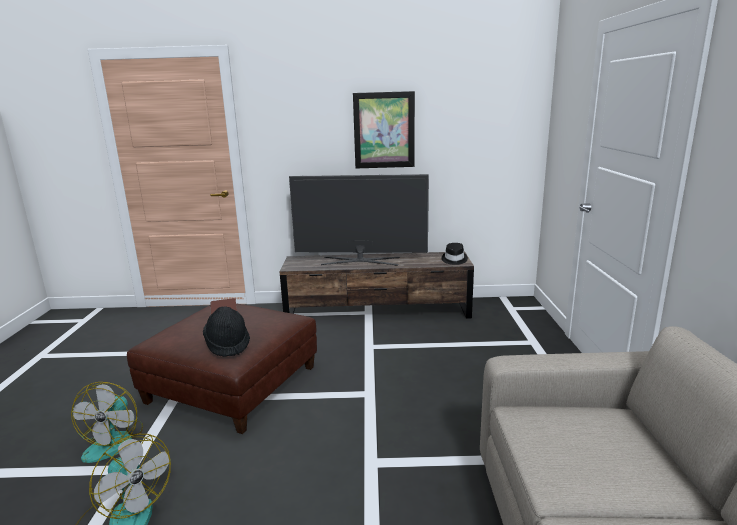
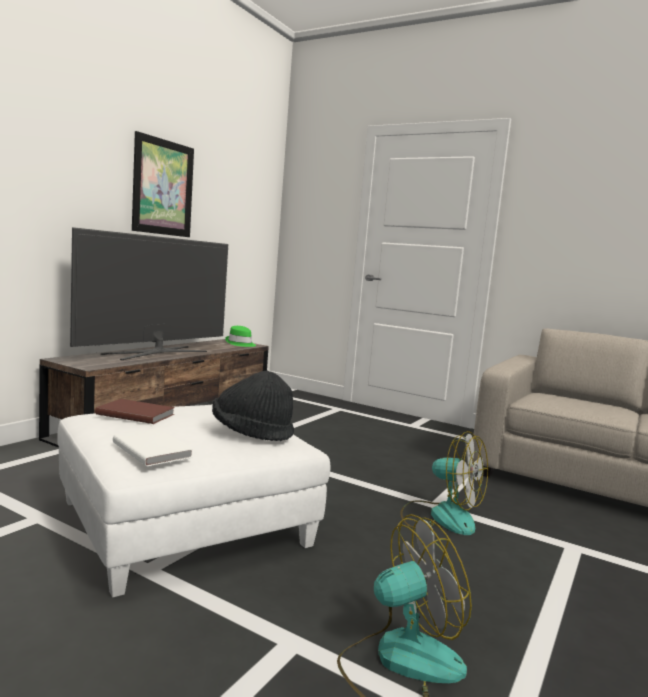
camera: 60 degrees left, 10 degrees down
(115, 441) = (193, 644): fan -> fan (441, 517)
(170, 336) = (153, 449): none -> white book
(232, 384) = (184, 524): brown ottoman -> white ottoman
(454, 259) = (240, 344): black hat -> green hat

